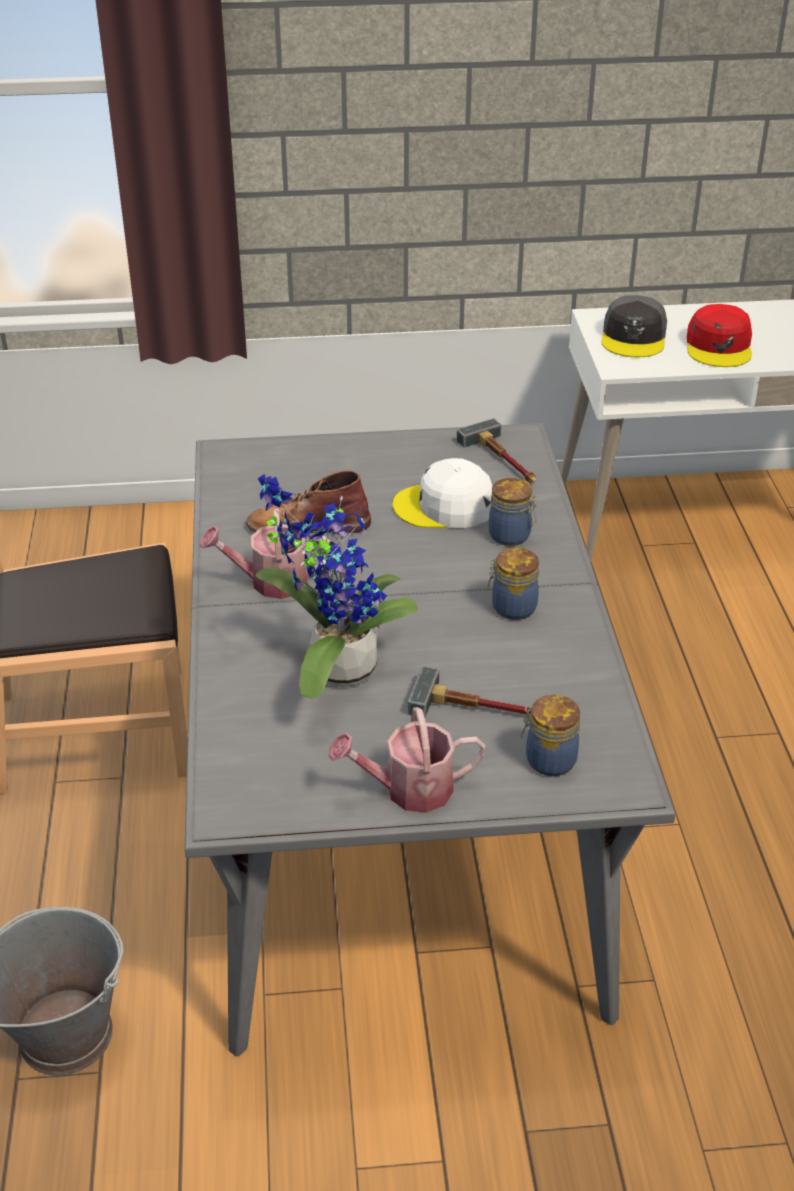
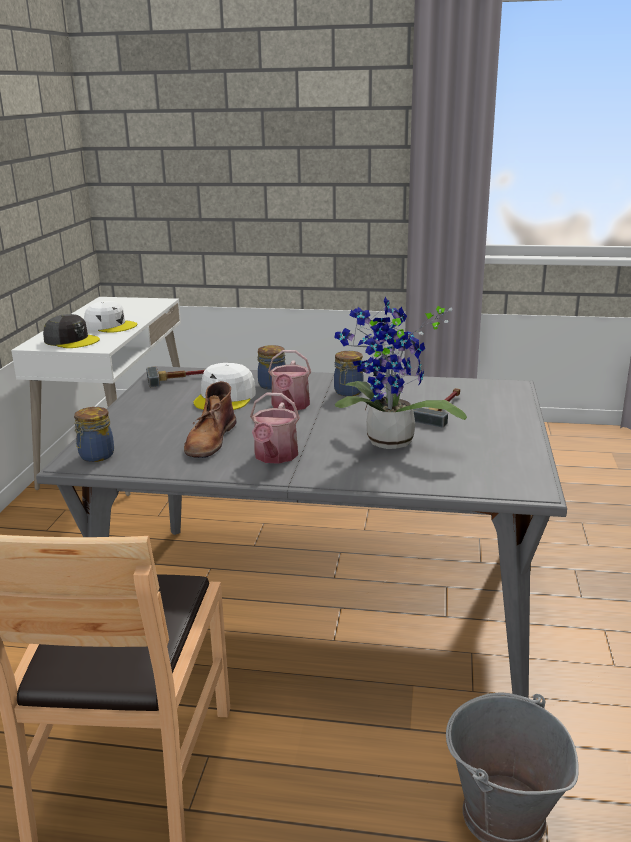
camera: 75 degrees left, 15 degrees down
(408, 789) = (513, 433): watering can -> watering can (289, 406)
(548, 760) = (491, 399): jar -> jar (95, 456)
(719, 347) = (110, 326): red cap -> white cap

